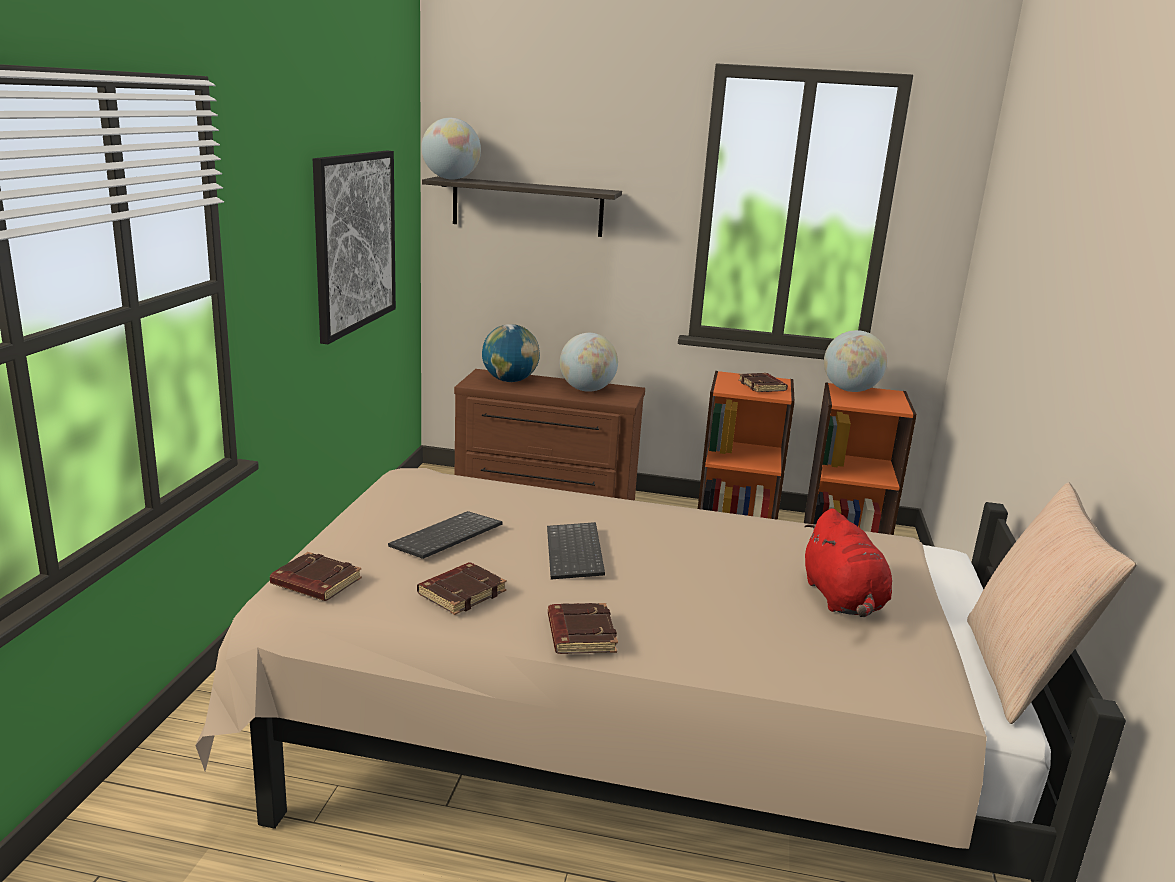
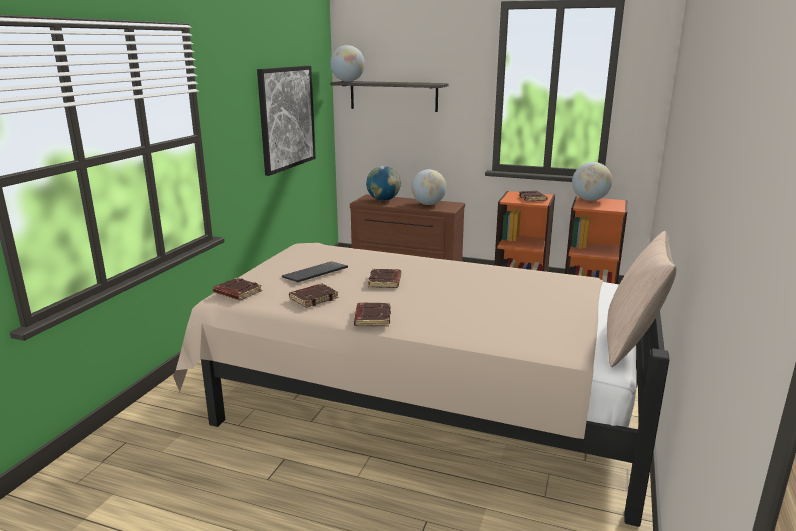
camera: 10 degrees right, 0 degrees up
(576, 554) = (385, 282): keyboard -> brown book
(843, 600) = (535, 306): red plush toy -> none

